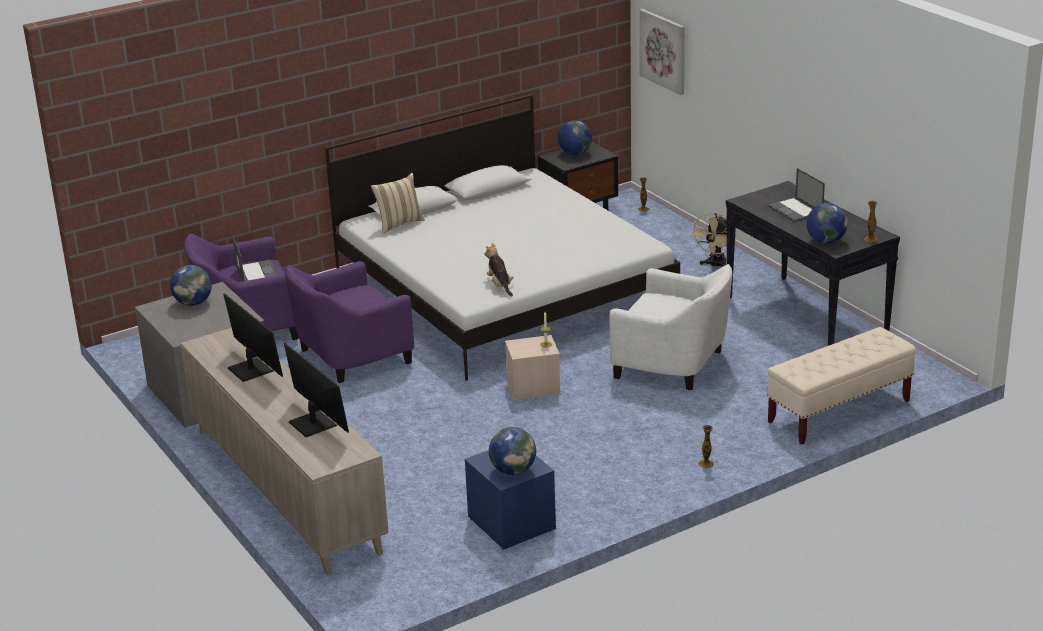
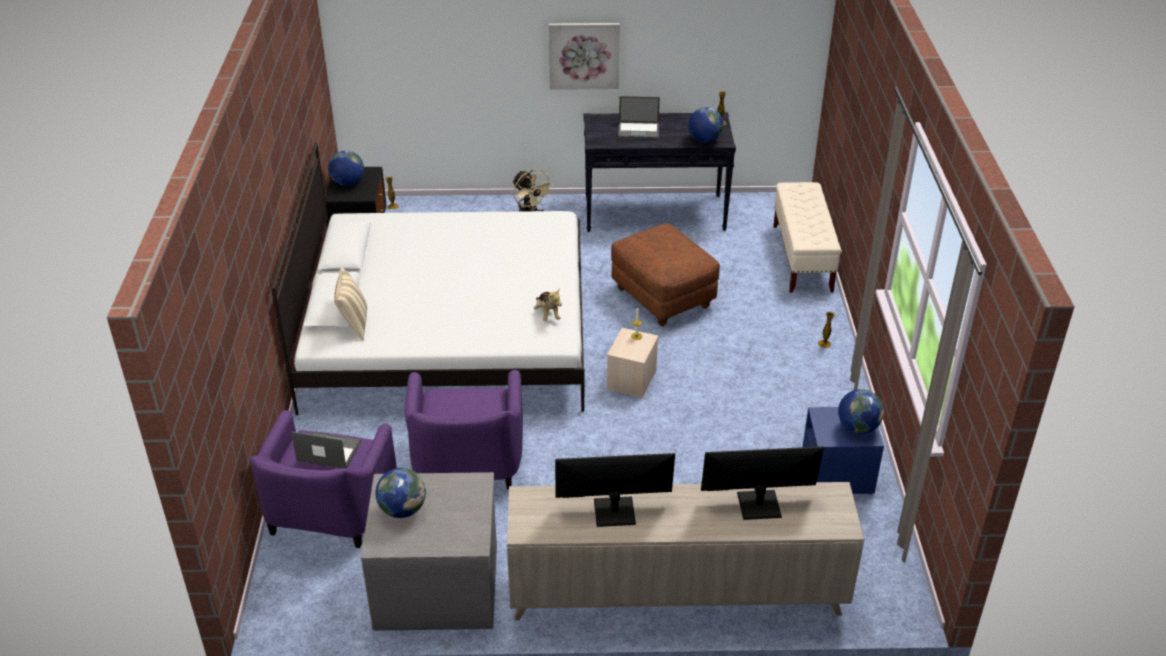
camera: 60 degrees left, 10 degrees up
(500, 285) = (547, 314): plush toy -> plush toy turned 120 degrees counterclockwise
(663, 51) = (384, 51): picture -> picture (584, 55)
(673, 363) = (663, 297): white armchair -> brown ottoman

